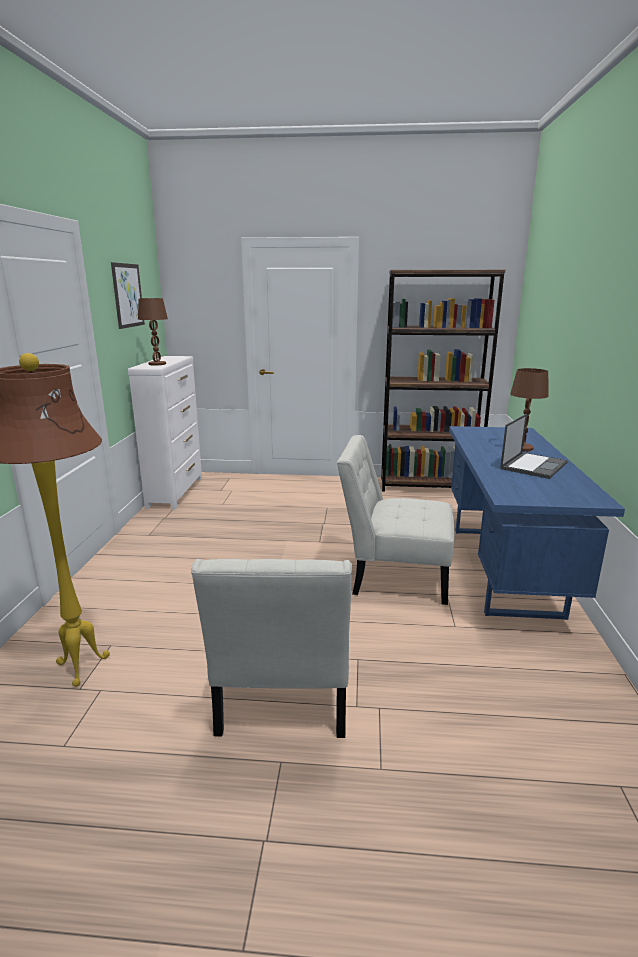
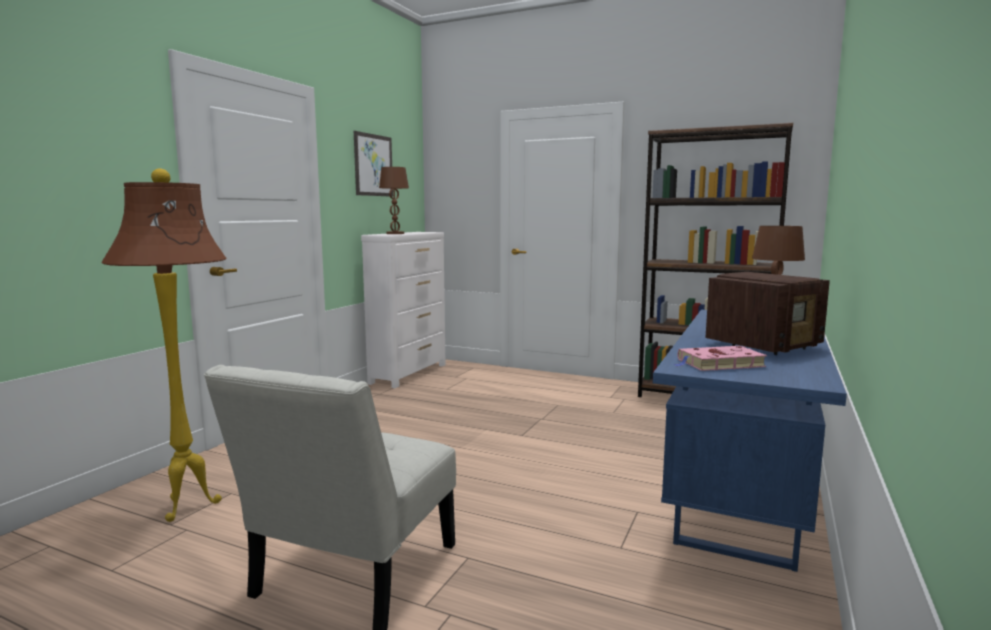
camera: 20 degrees right, 10 degrees down
(394, 576) = (583, 481): white chair -> none
(525, 489) = (718, 364): none -> pink book
(533, 465) = (764, 346): laptop -> radio

